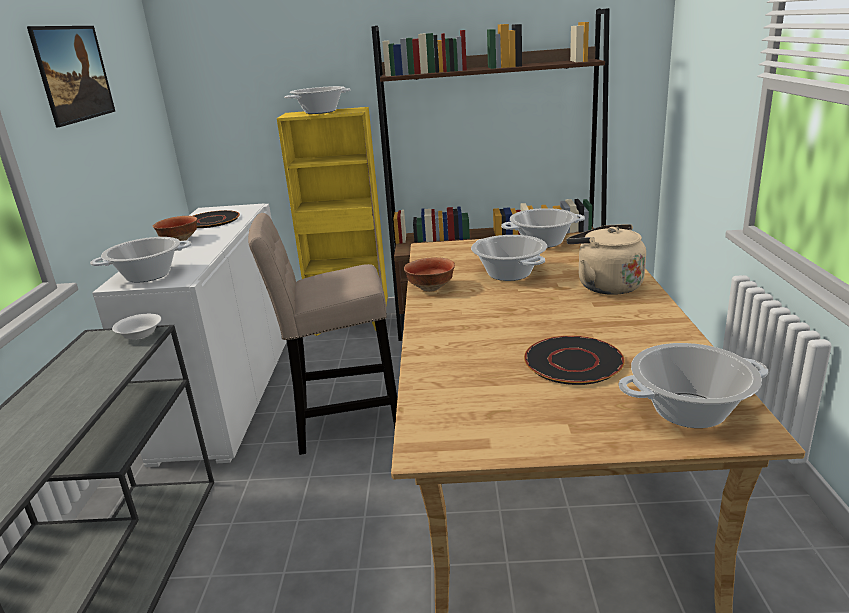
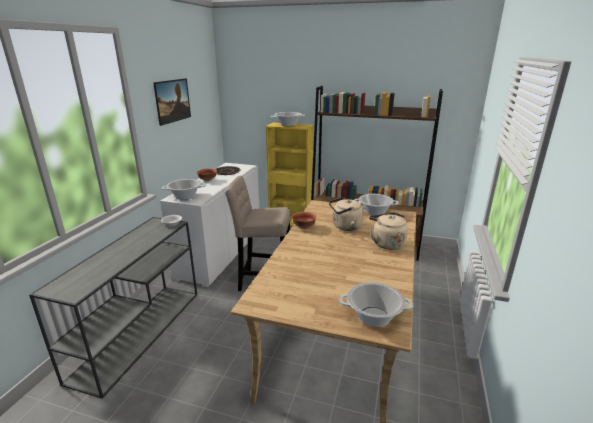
camera: 15 degrees right, 0 degrees up
(509, 274) = (345, 227): cooking pot -> beige kettle
(573, 361) = (340, 280): black plate -> none

